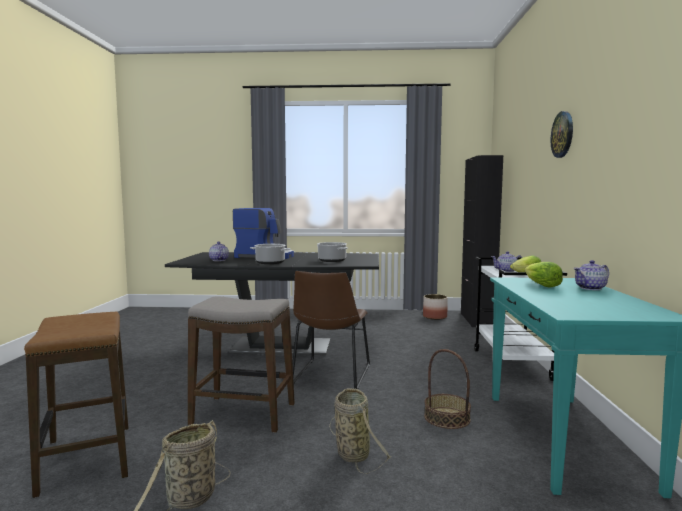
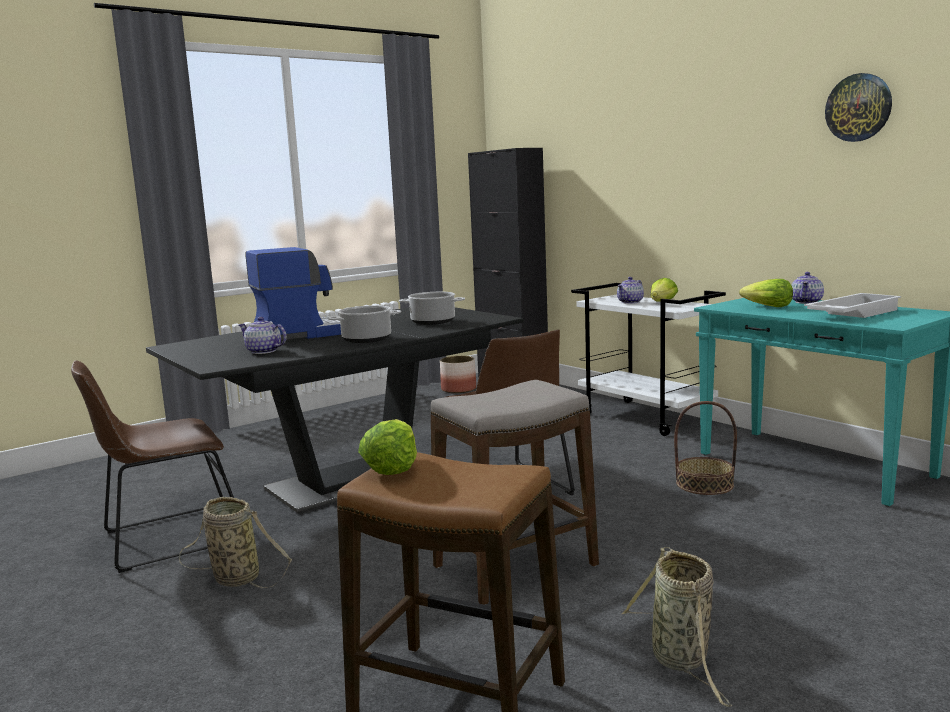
camera: 40 degrees left, 5 degrees up
(83, 315) = (392, 467): none -> lettuce
(172, 346) = (167, 538): none -> brown chair
(352, 453) = (705, 547): basket -> basket (233, 578)
(563, 134) = (693, 127): wall clock -> wall clock (858, 107)
(581, 301) = (851, 313): none -> white tray

